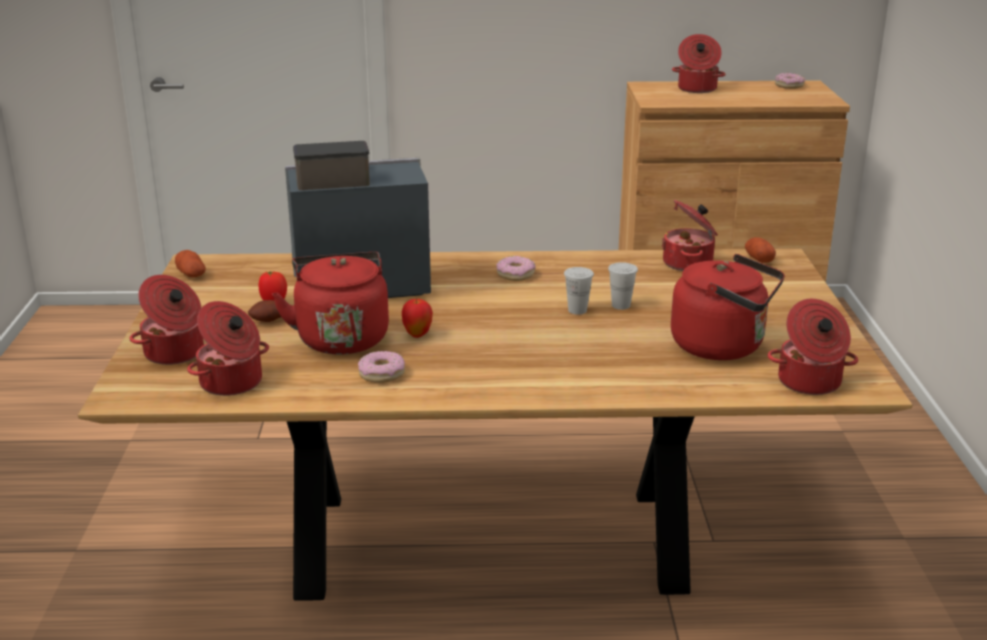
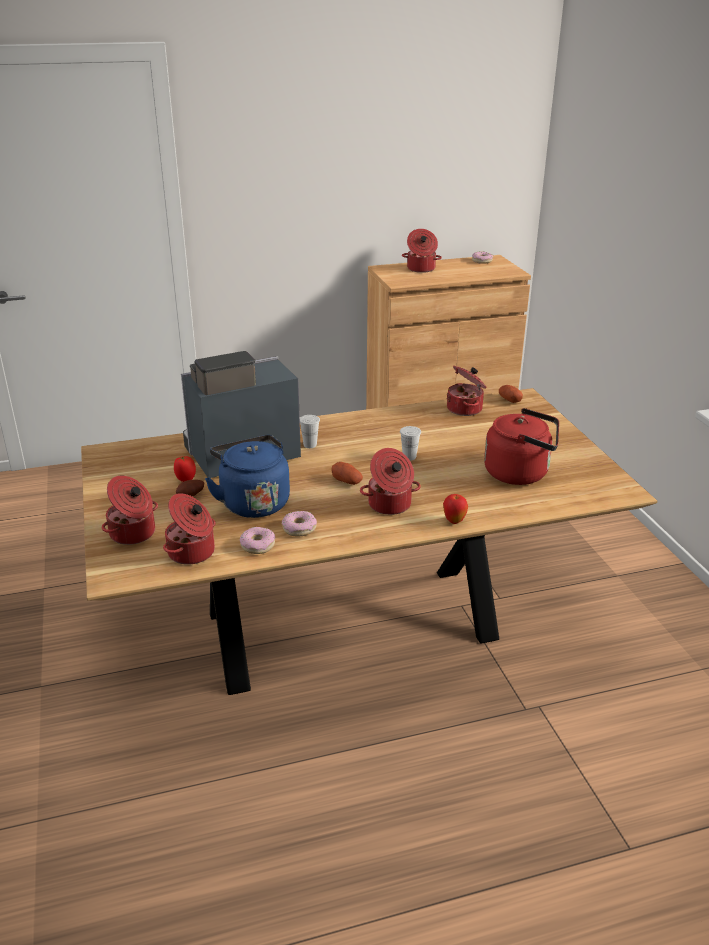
camera: 15 degrees left, 5 degrees up
(191, 274) = (106, 462): potato -> potato (347, 481)
(341, 337) = (253, 502): red kettle -> blue kettle
(417, 335) = (307, 492): apple -> apple (454, 521)
(515, 274) = (351, 432): donut -> donut (258, 545)
(621, 305) = (436, 449): white cup -> white cup (310, 445)
(809, 383) = (588, 493): cooking pot -> cooking pot (390, 505)

